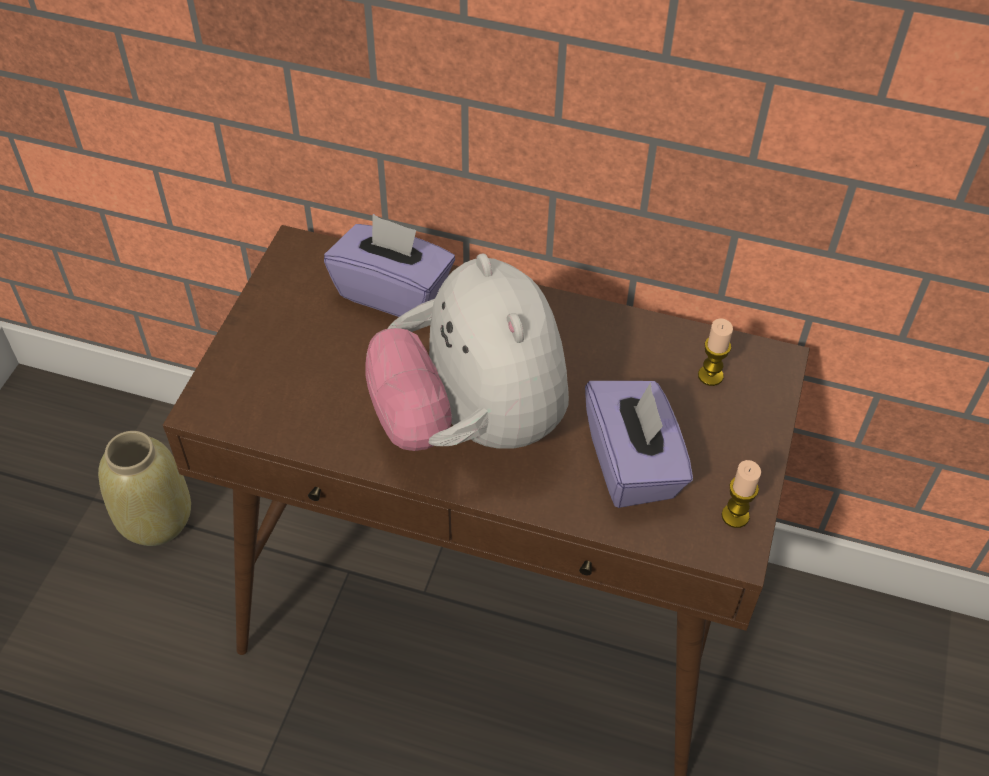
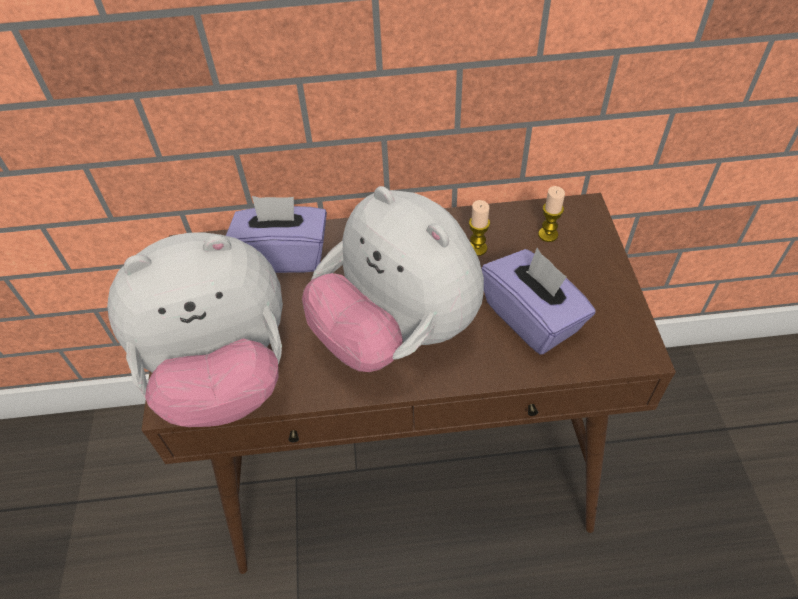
camera: 20 degrees left, 0 degrees up
(155, 520) = (133, 499): beige vase -> none
(268, 399) = (223, 374): none -> plush toy
(735, 516) = (625, 327): candle -> candle (477, 248)

